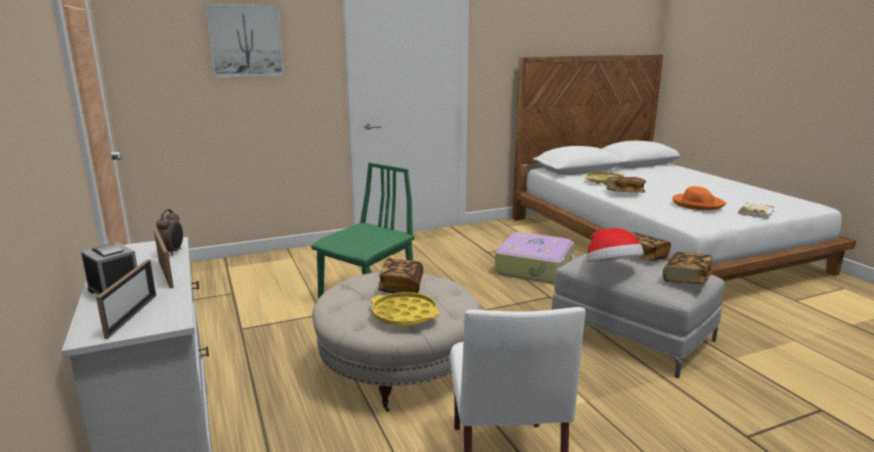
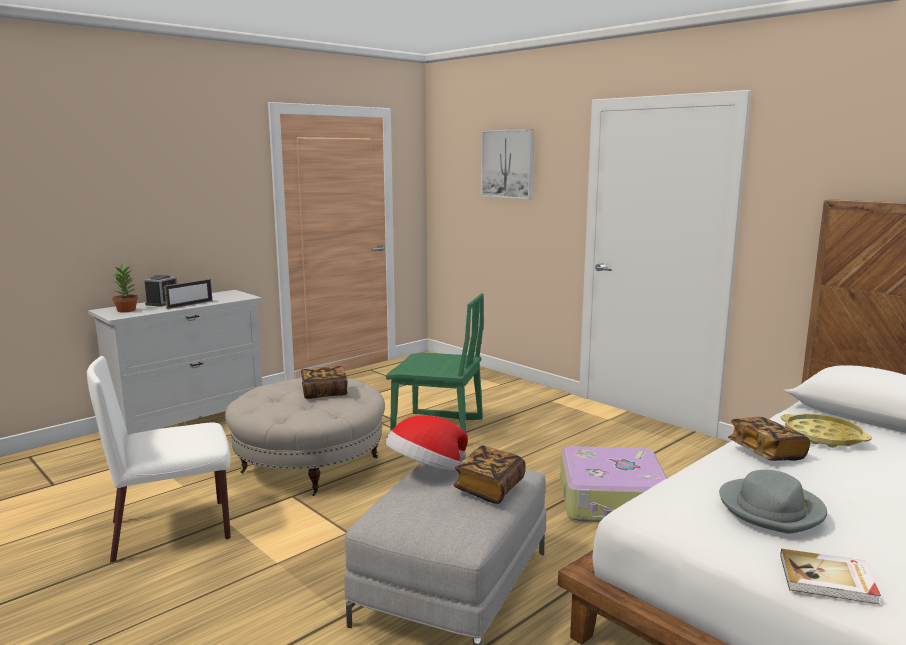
camera: 70 degrees right, 5 degrees down
(132, 315) = (127, 310): picture frame -> potted plant
(173, 252) = (229, 300): alarm clock -> none
(404, 315) = (268, 401): yellow tray -> none
(686, 279) = (419, 519): book -> none
(697, 204) = (771, 509): orange hat -> grey hat

